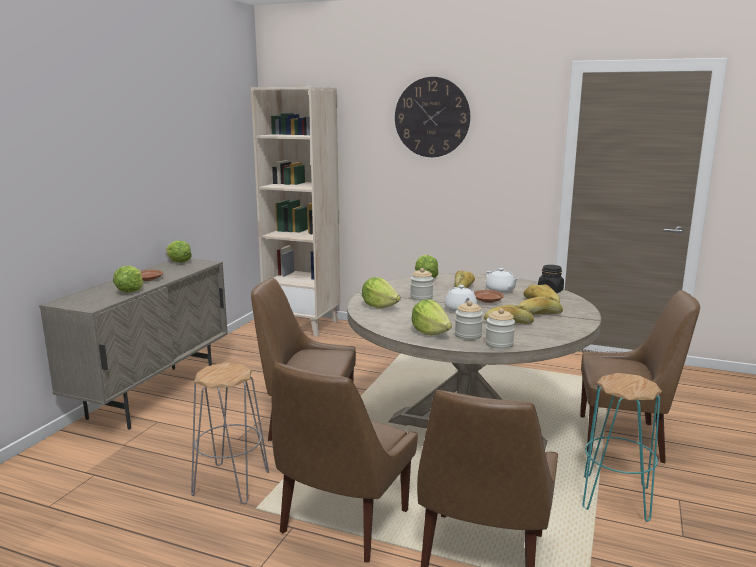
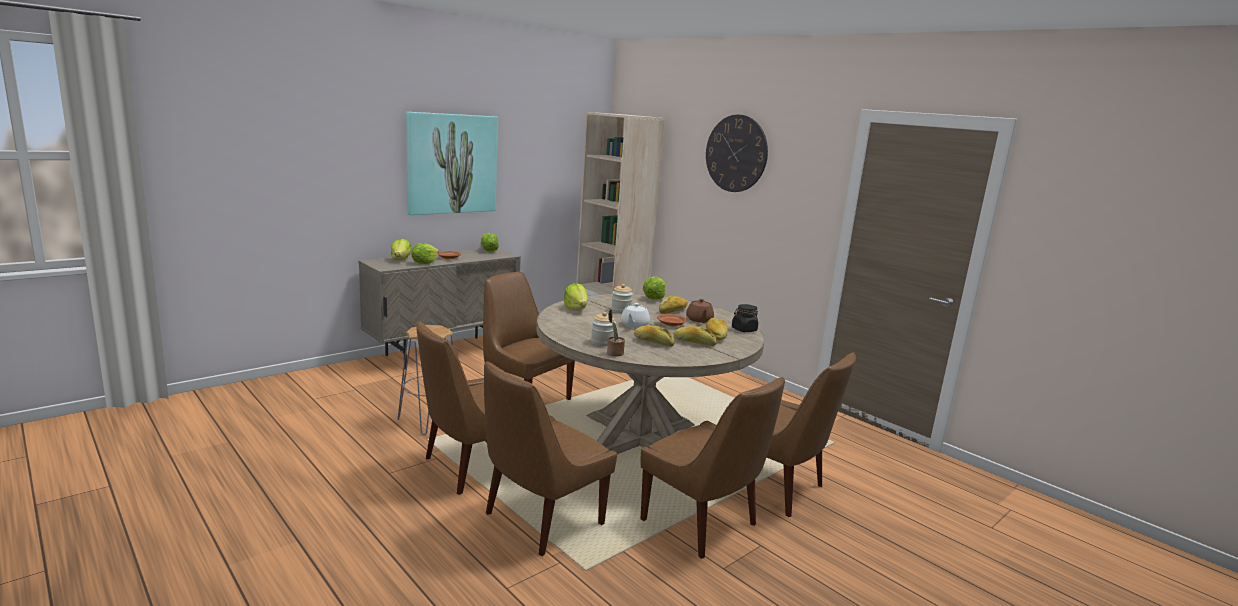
camera: 25 degrees right, 0 degrees up
(123, 162) = (451, 164): none -> picture
(430, 332) = (578, 333): lettuce -> lettuce (401, 260)
(499, 344) = (614, 353): jar -> potted plant
(500, 290) = (699, 320): white teapot -> brown teapot
(615, 498) = (702, 524): turquoise stool -> brown chair

